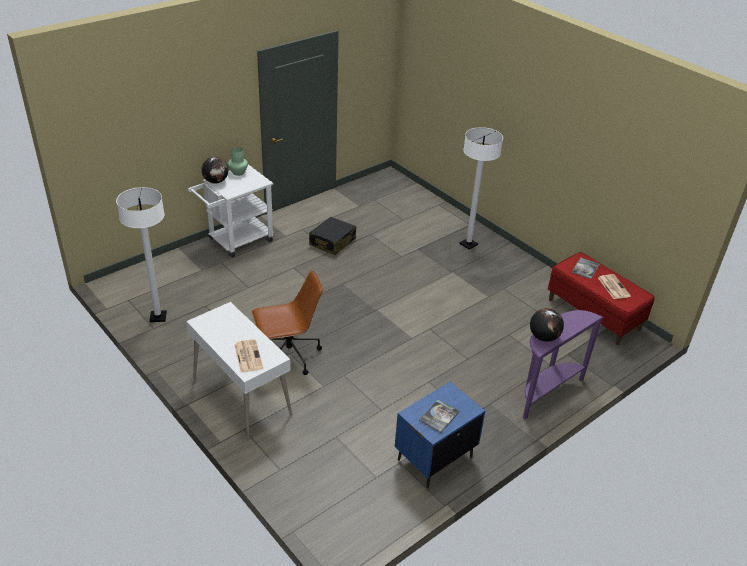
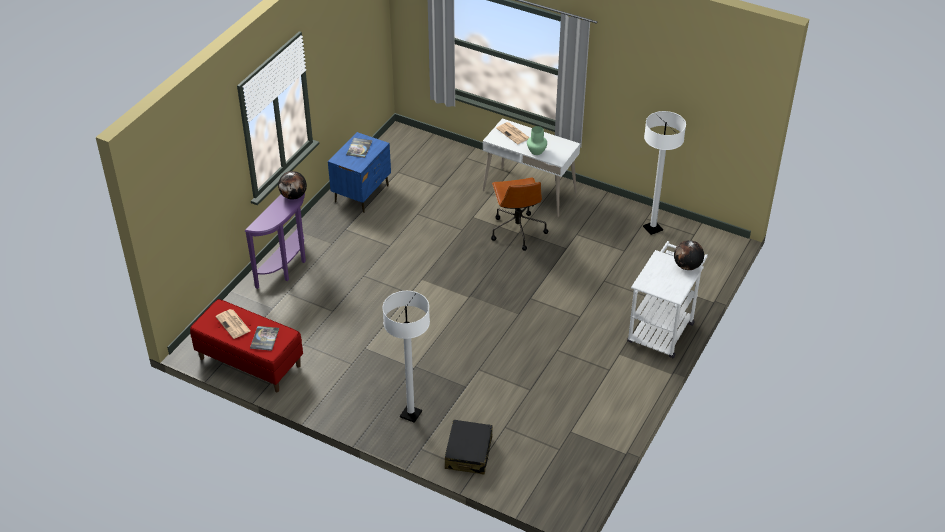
camera: 160 degrees right, 5 degrees up
(238, 172) = (677, 287): green vase -> green vase (536, 151)
(288, 356) = (517, 230): brown office chair -> brown office chair turned 60 degrees counterclockwise
(332, 242) = (564, 363): black suitcase -> black suitcase (468, 453)

